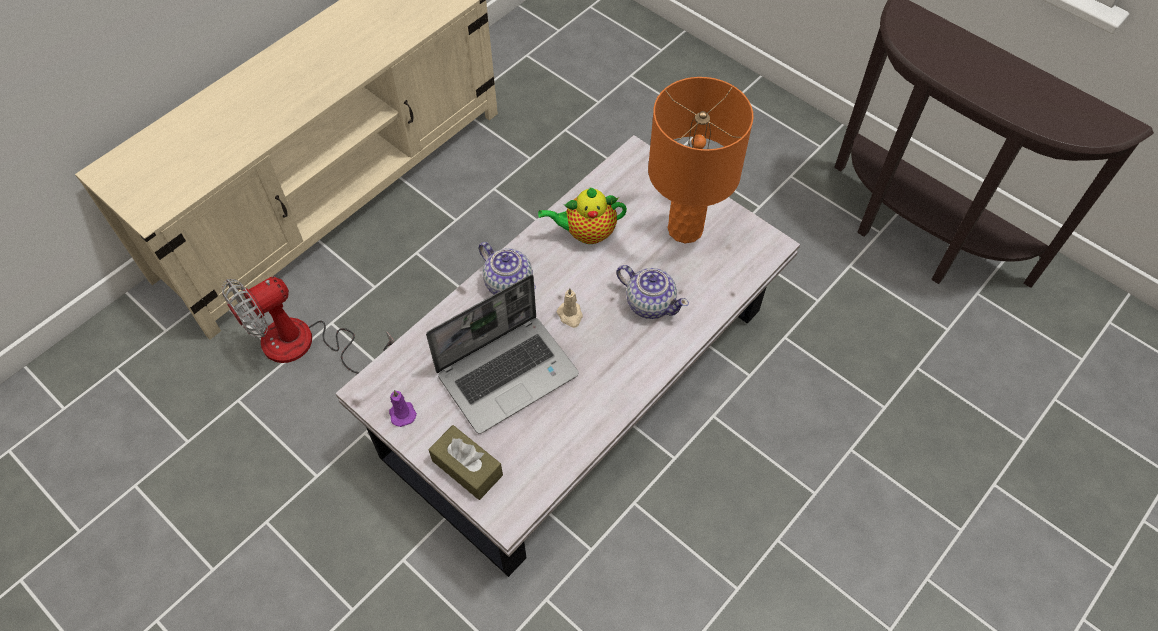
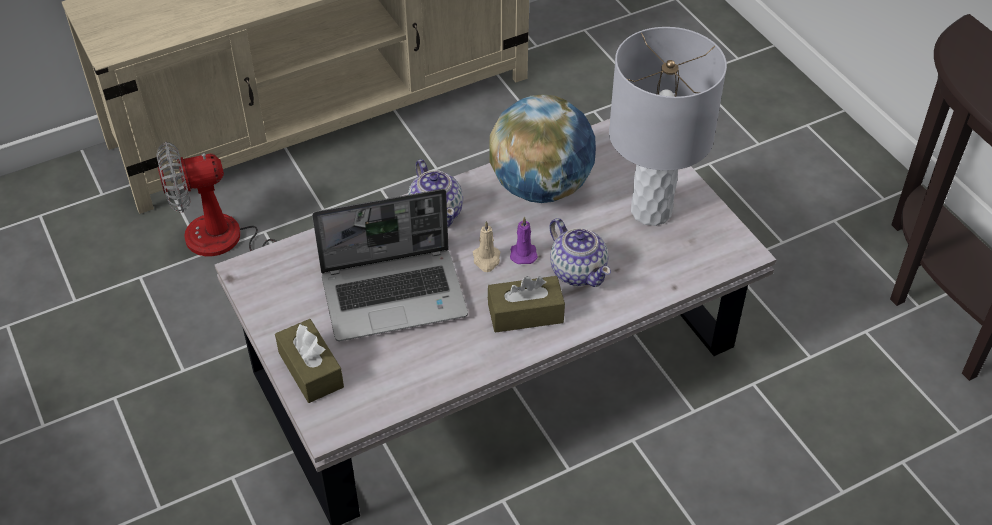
camera: 20 degrees right, 10 degrees down
(402, 412) = (270, 300): purple candle -> purple candle (523, 253)
(586, 233) = (541, 187): teapot -> globe
(624, 356) = (525, 313): none -> brown tissue box
(685, 228) = (651, 211): orange table lamp -> grey table lamp

